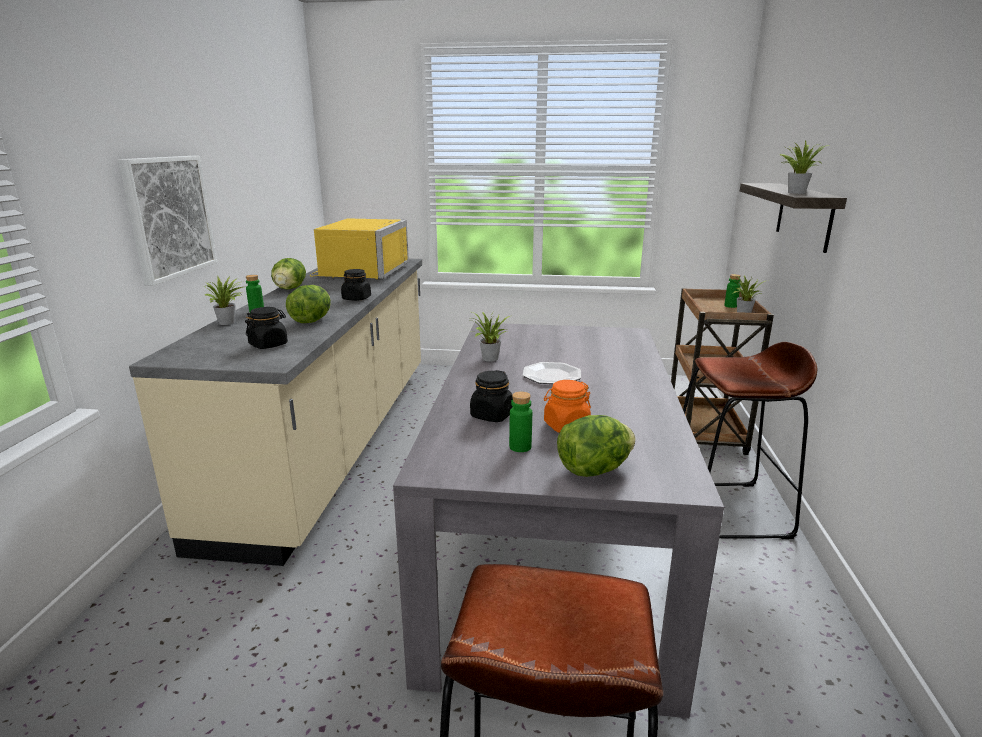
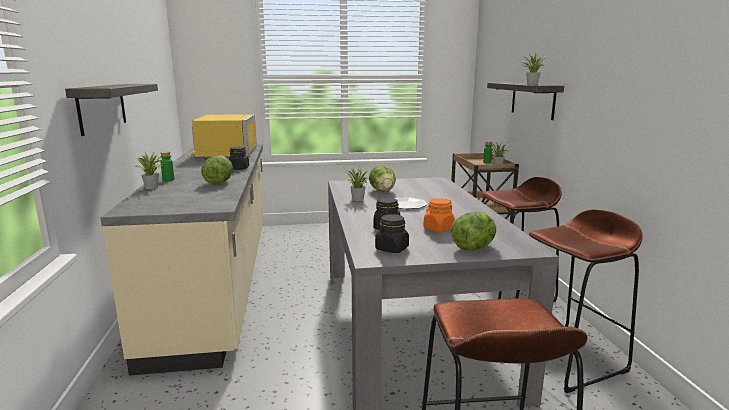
camera: 15 degrees left, 5 degrees down
(169, 217) = (102, 107): picture -> shelf
(268, 345) = (202, 197): black jar -> black jar (392, 248)
(289, 289) = (178, 165): lettuce -> lettuce (382, 191)
(520, 447) = (419, 241): green bottle -> none
(768, 643) = (566, 358): none -> brown stool

